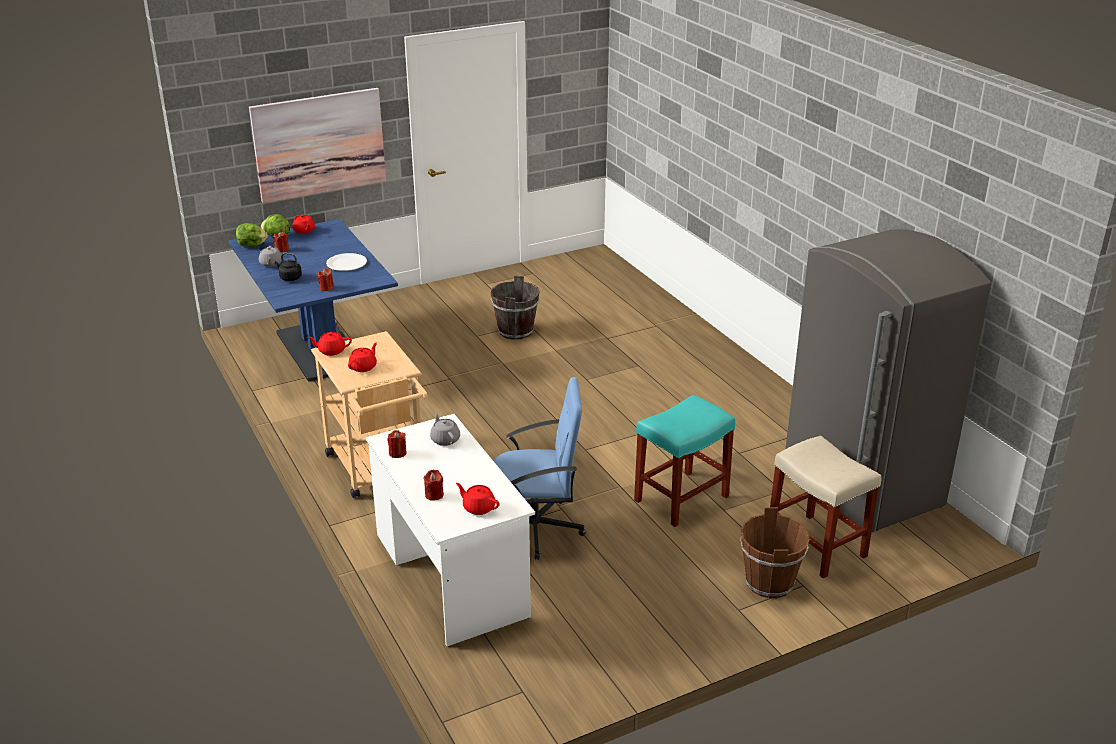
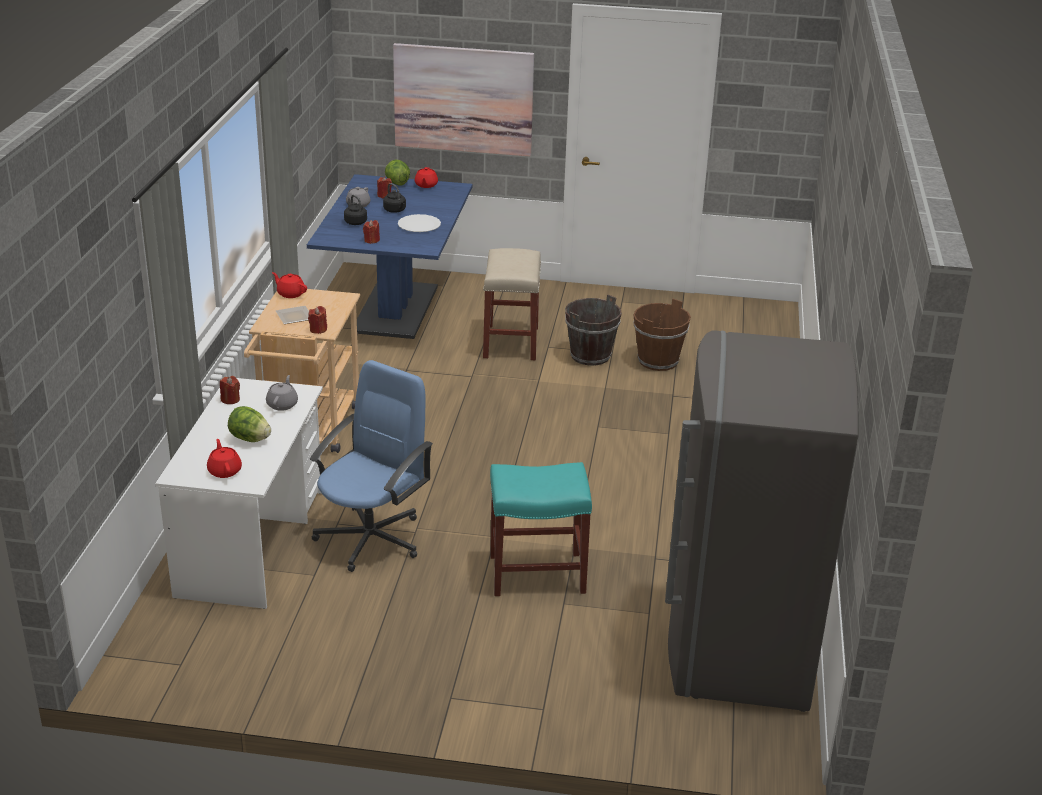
camera: 35 degrees right, 0 degrees up
(252, 245) = (365, 184): lettuce -> lettuce (250, 439)
(309, 258) = (395, 210): none -> black kettle
(363, 367) = (295, 316): red teapot -> plate
(434, 495) = (207, 445): red candle -> red candle (318, 330)
(536, 528) = (371, 538): blue office chair -> blue office chair turned 90 degrees counterclockwise
(769, 582) = (513, 689): brown bucket -> brown bucket (658, 361)
(817, 546) = (610, 682): beige stool -> beige stool (511, 343)

